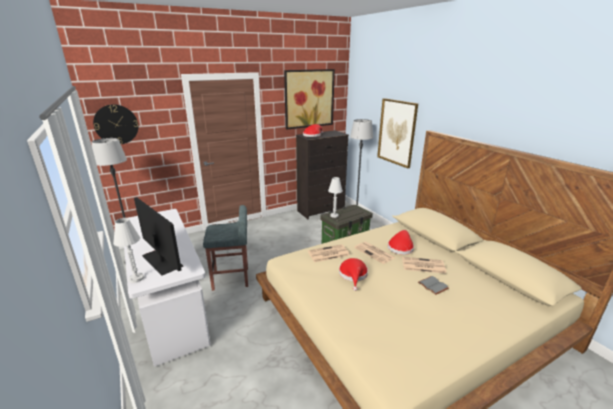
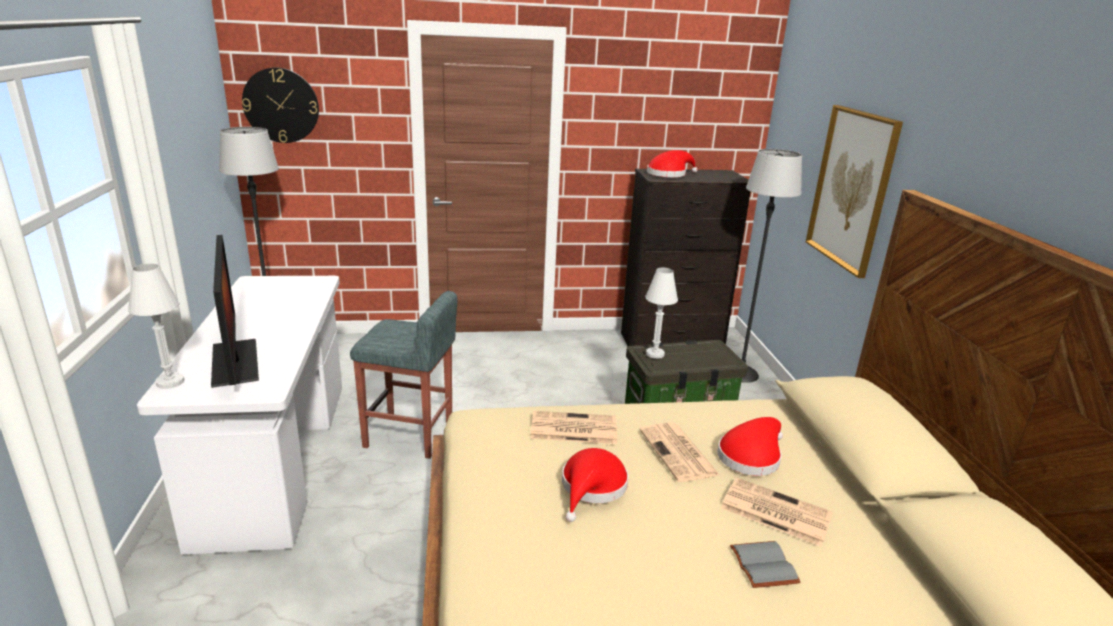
camera: 20 degrees right, 0 degrees up
(309, 99) = (677, 94): picture -> none

